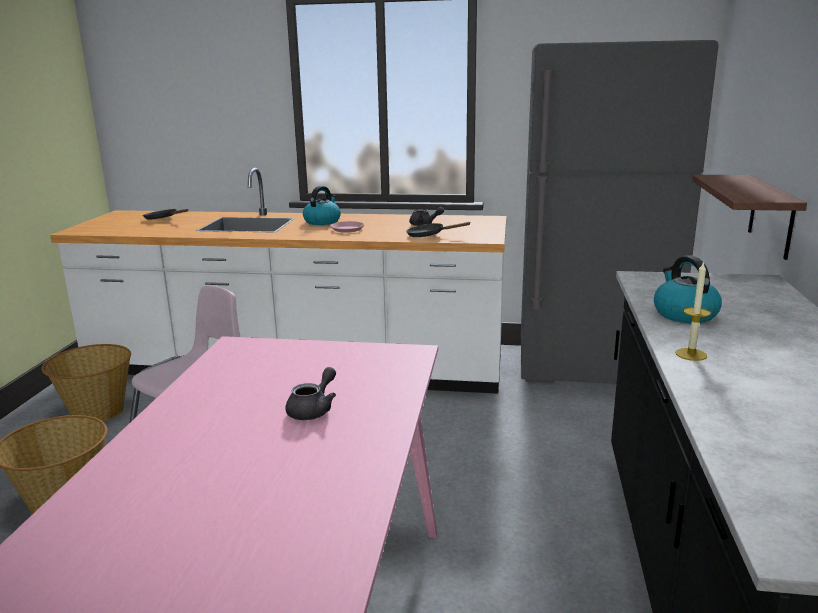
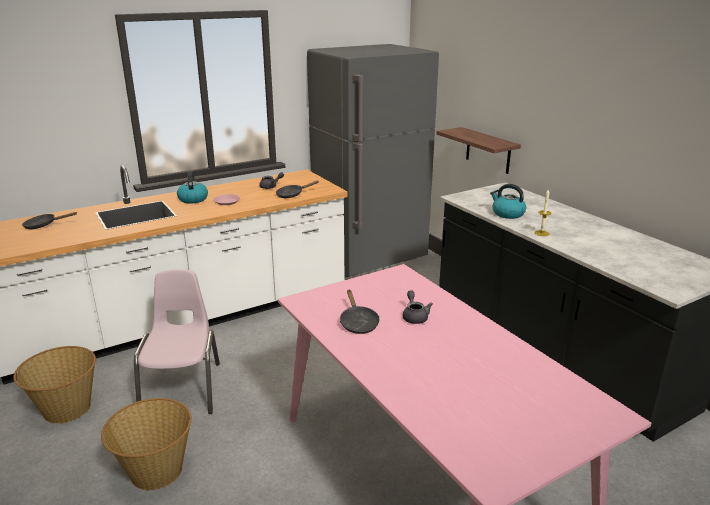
camera: 40 degrees left, 5 degrees up
(237, 390) = (358, 323): none -> black frying pan

